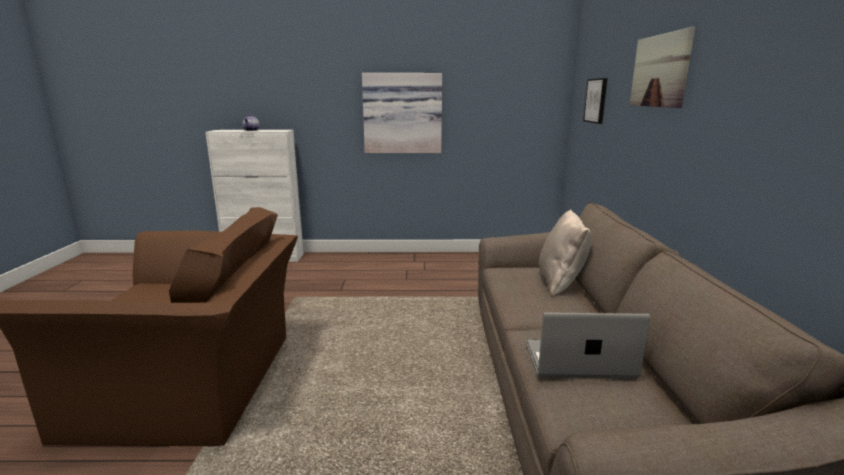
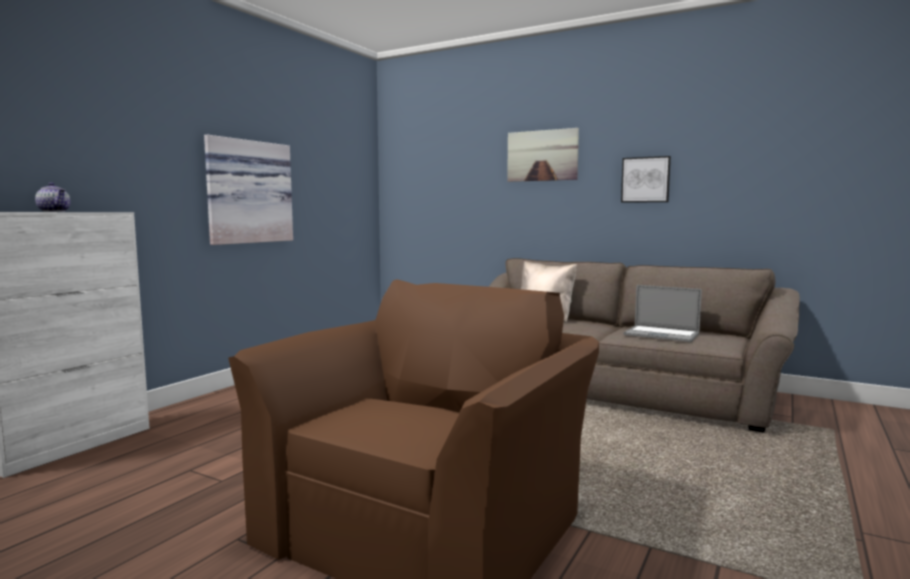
camera: 60 degrees left, 10 degrees down
(578, 360) = (661, 334): laptop -> laptop turned 90 degrees counterclockwise
(596, 100) = (442, 181): picture -> picture (645, 179)

